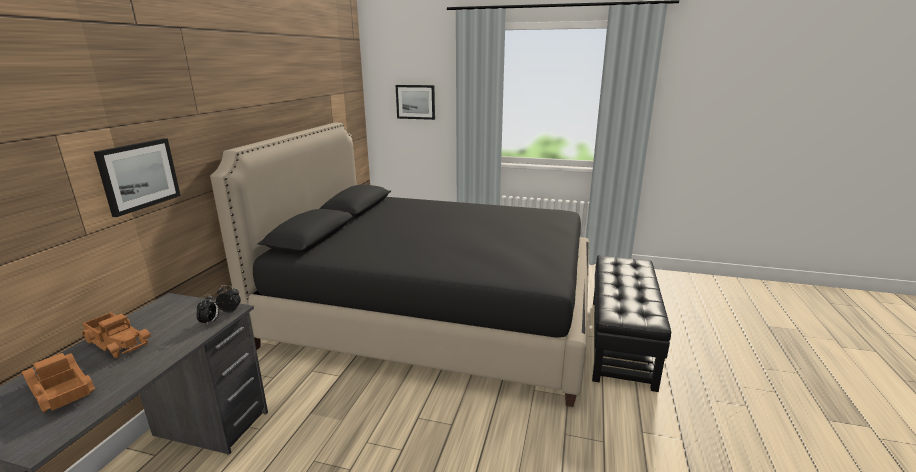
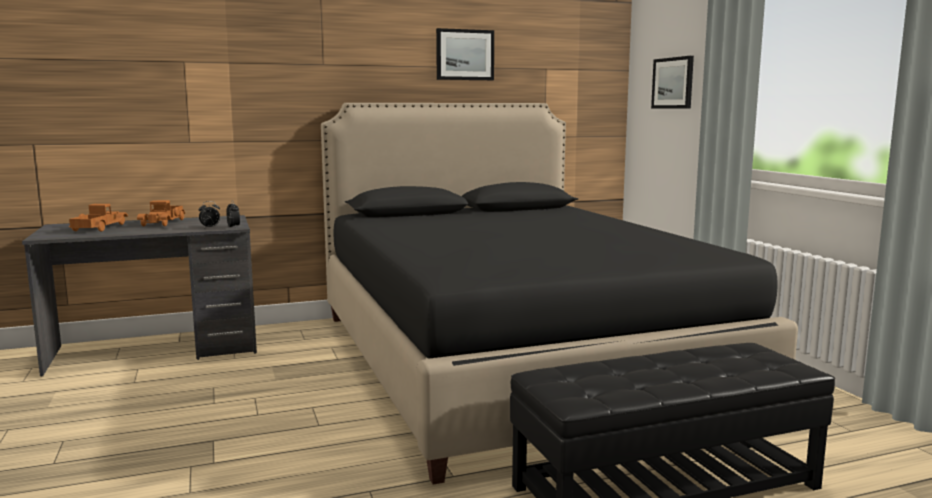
camera: 55 degrees right, 10 degrees down
(139, 175) = (244, 106): picture -> picture (464, 55)

